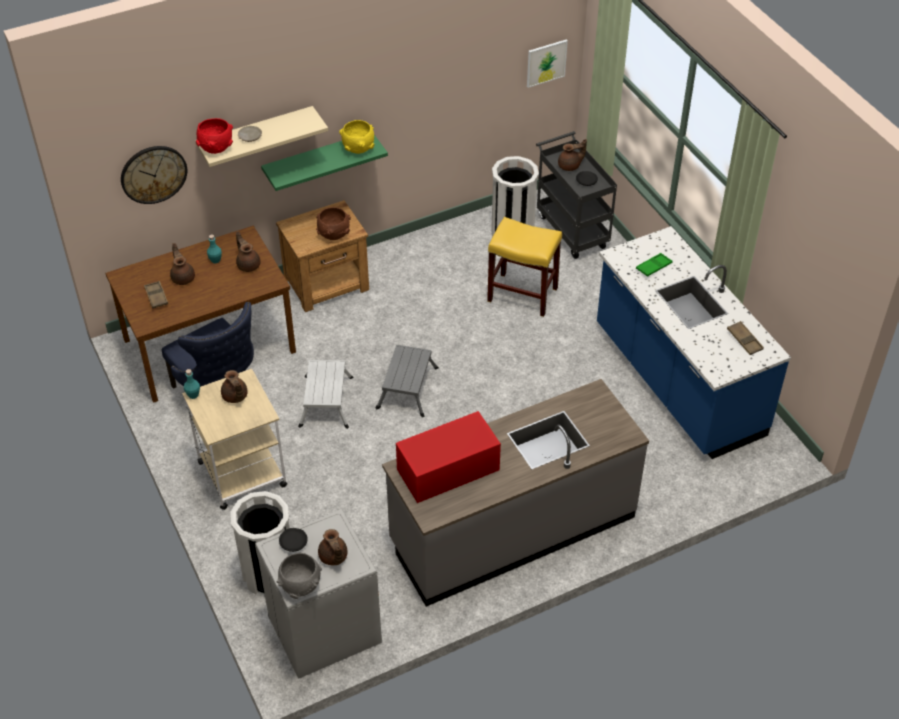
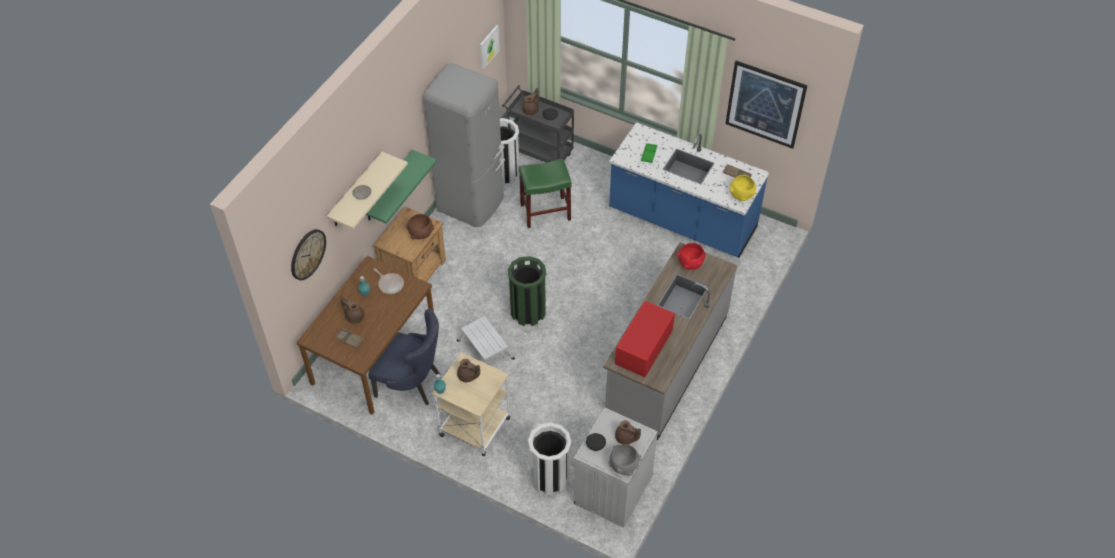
camera: 35 degrees left, 5 degrees up
(216, 148) = (347, 214): red bowl -> red bowl (690, 264)
(248, 264) = (390, 284): brown teapot -> frying pan
(358, 148) = (415, 166): yellow bowl -> yellow bowl (741, 195)
(407, 387) = (528, 312): grey step ladder -> green trash can
(450, 247) = (472, 203): none -> grey fridge
(523, 294) = (545, 211): yellow stool -> green stool
(811, 255) = (765, 104): none -> picture

